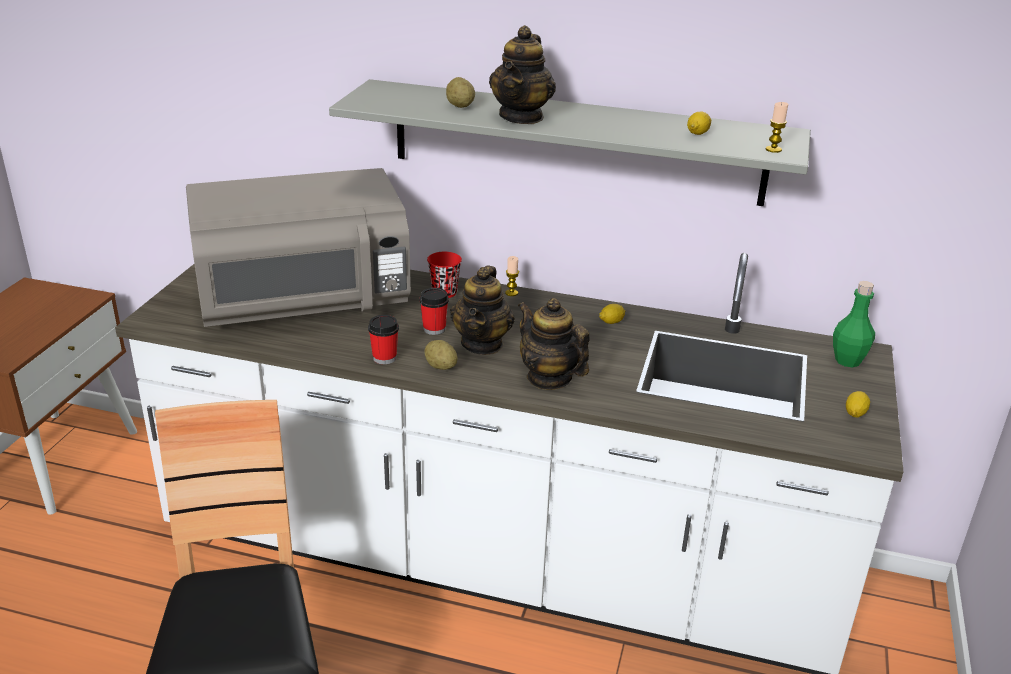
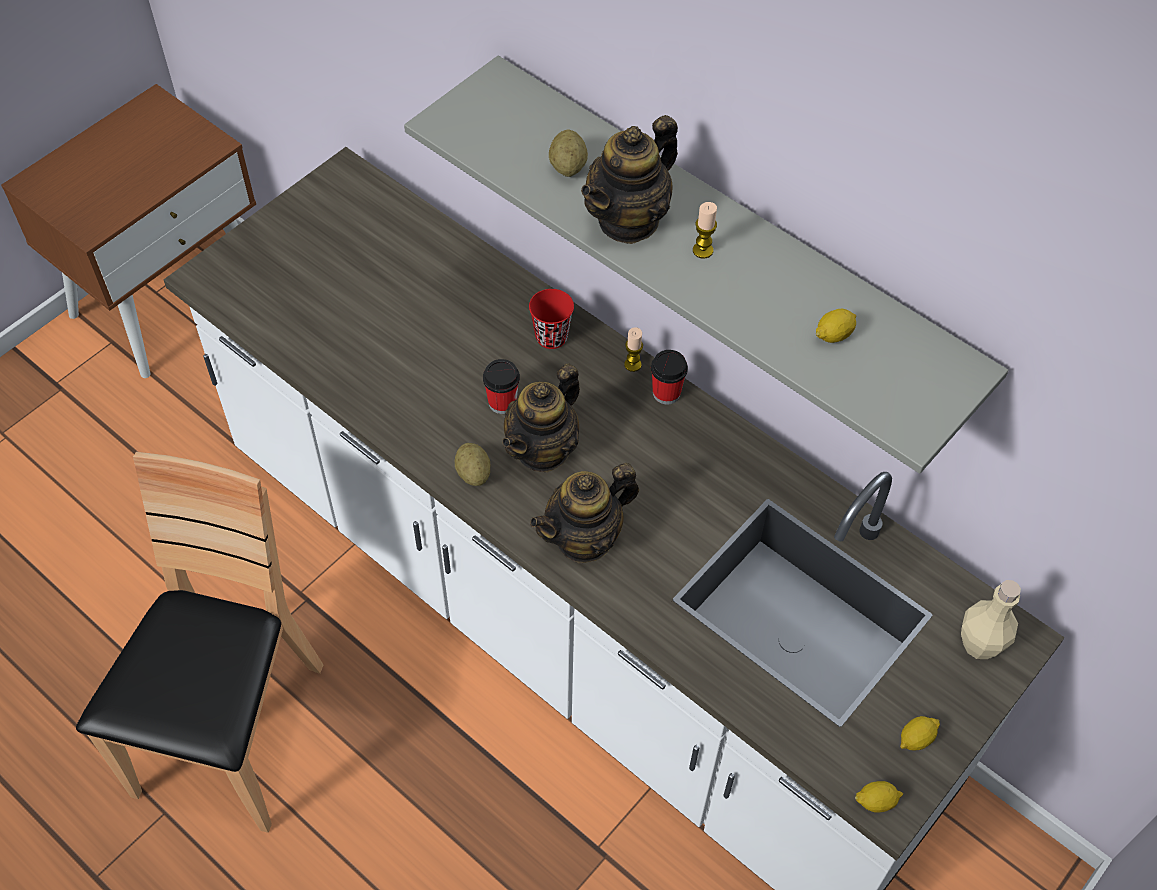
camera: 25 degrees right, 25 degrees up
(304, 303) = (380, 303): grey microwave -> none
(384, 358) = (419, 435): cup -> cup (666, 393)
(549, 378) = (585, 538): teapot -> teapot turned 105 degrees counterclockwise
(612, 322) = (723, 463): lemon -> lemon (876, 801)
(773, 149) = (906, 411): candle -> candle (702, 250)
(847, 360) = (979, 644): green bottle -> beige bottle

